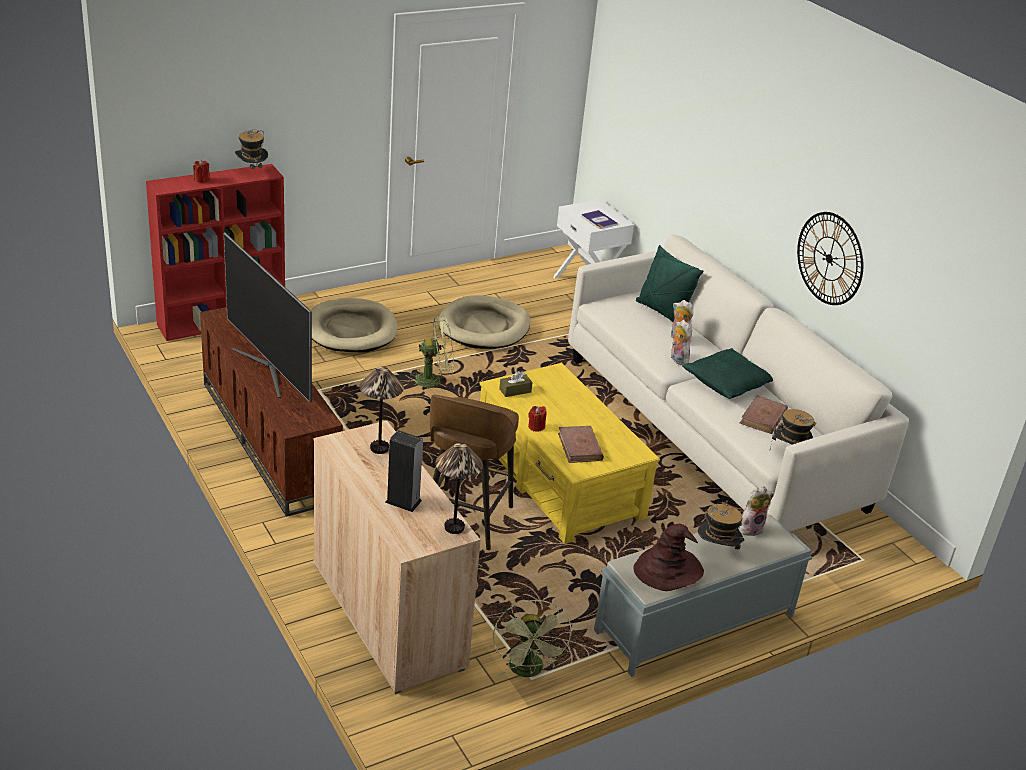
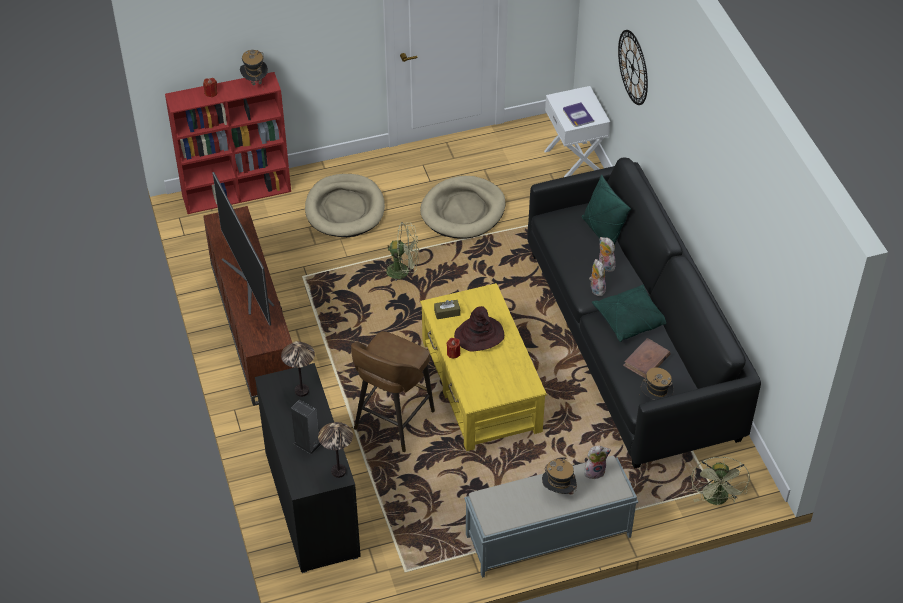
camera: 15 degrees right, 15 degrees up
(388, 614) = (312, 504): beige cabinet -> black cabinet
(528, 671) = (405, 564): green fan -> green fan (716, 500)
(580, 447) = (483, 377): brown book -> none
(668, 570) = (513, 505): brown hat -> brown hat (479, 335)
(712, 431) = (631, 343): white sofa -> black sofa
(829, 258) = (722, 227): wall clock -> wall clock (633, 67)

